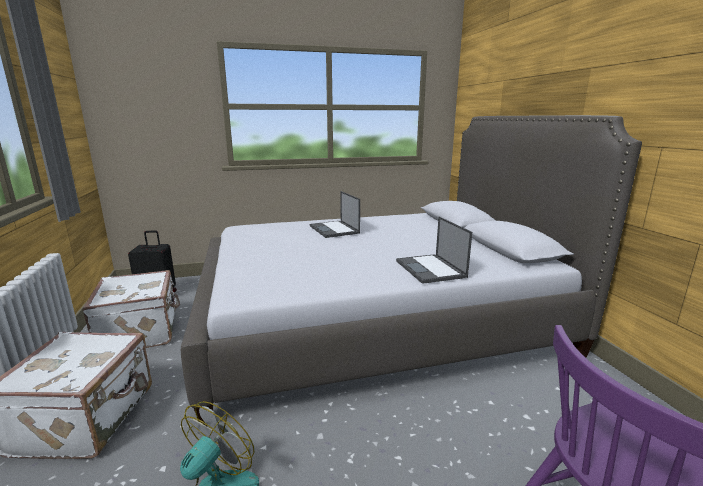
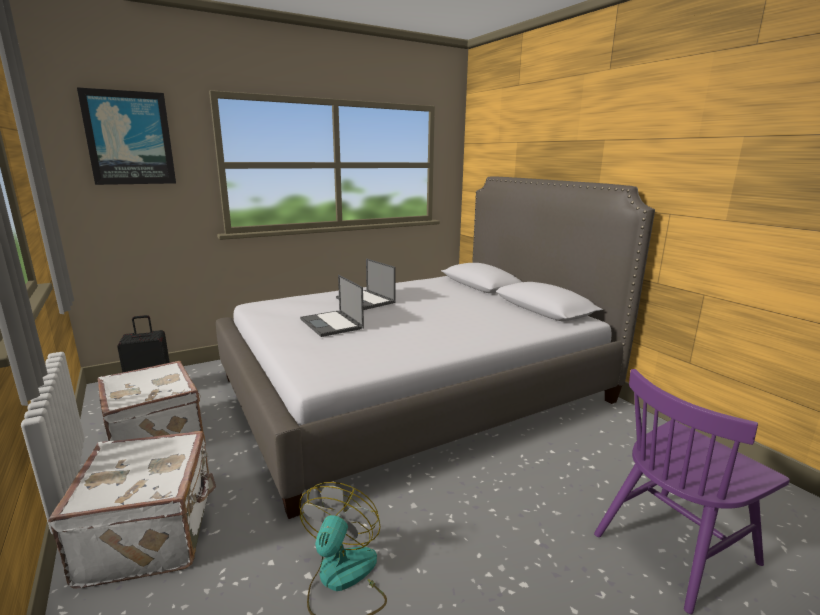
camera: 15 degrees left, 0 degrees up
(151, 83) = (129, 138): none -> picture
(431, 269) = (486, 334): laptop -> laptop (332, 324)

